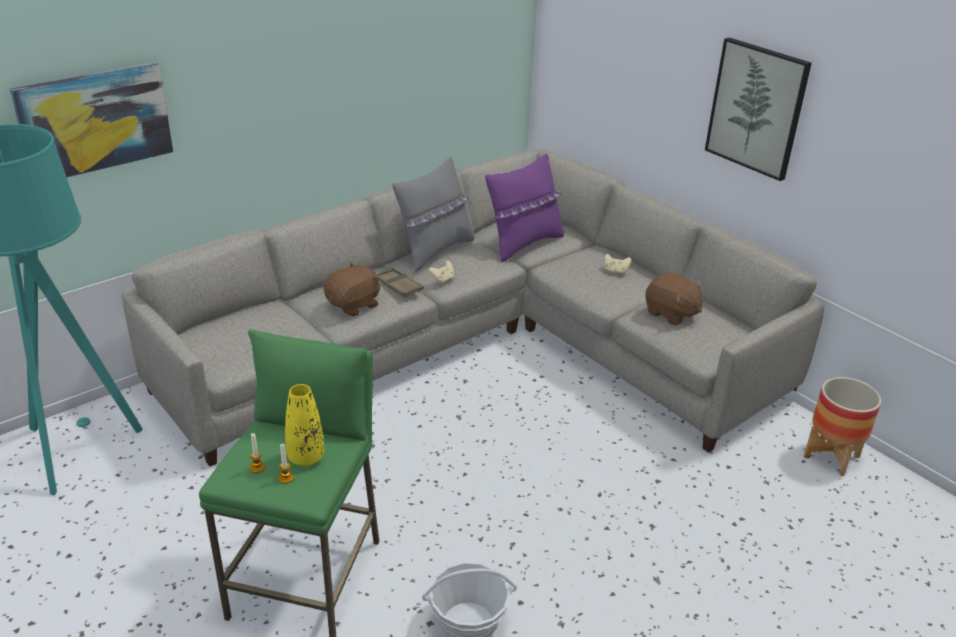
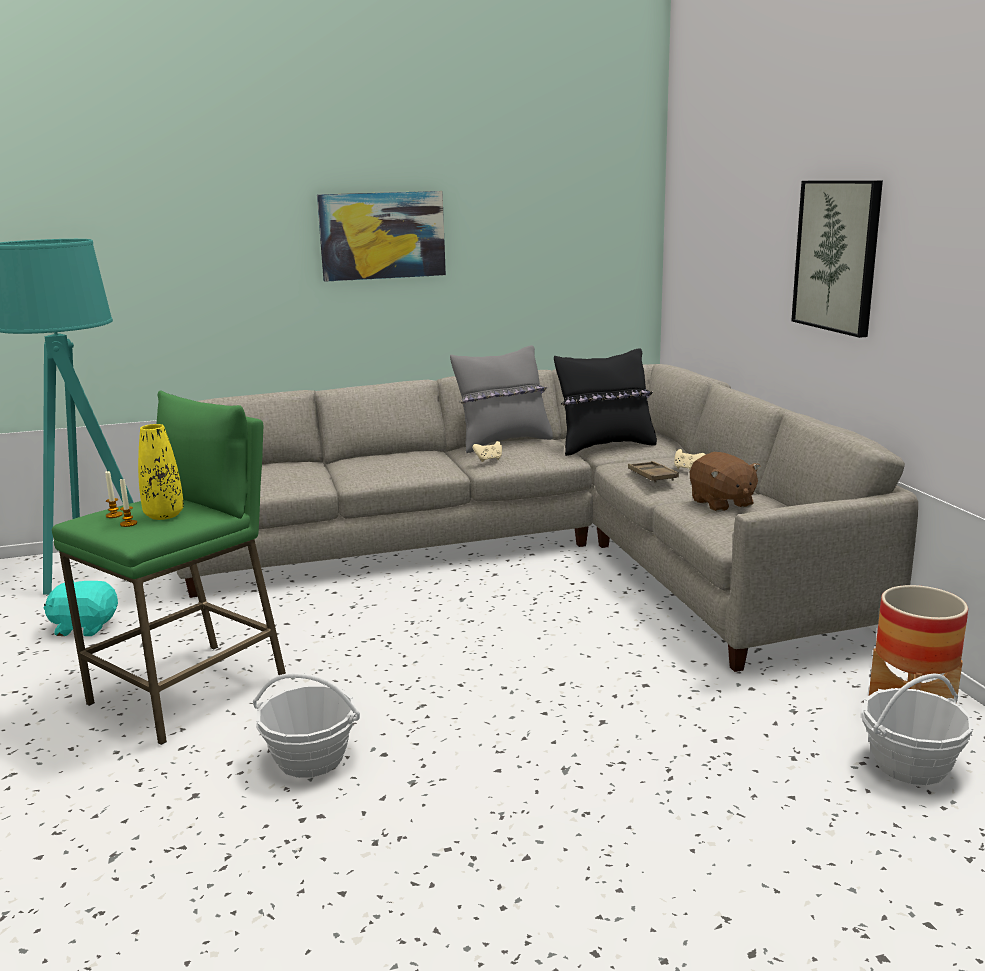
camera: 25 degrees right, 15 degrees down
(95, 121) = (164, 259): picture -> picture (382, 235)
(136, 527) = (85, 627): none -> turquoise plush toy
(354, 305) = (380, 467): brown plush toy -> none
(398, 286) = (438, 460): brown tray -> brown tray (652, 476)
(523, 244) = (605, 446): purple pillow -> black pillow
(859, 513) = (910, 765): none -> basket

